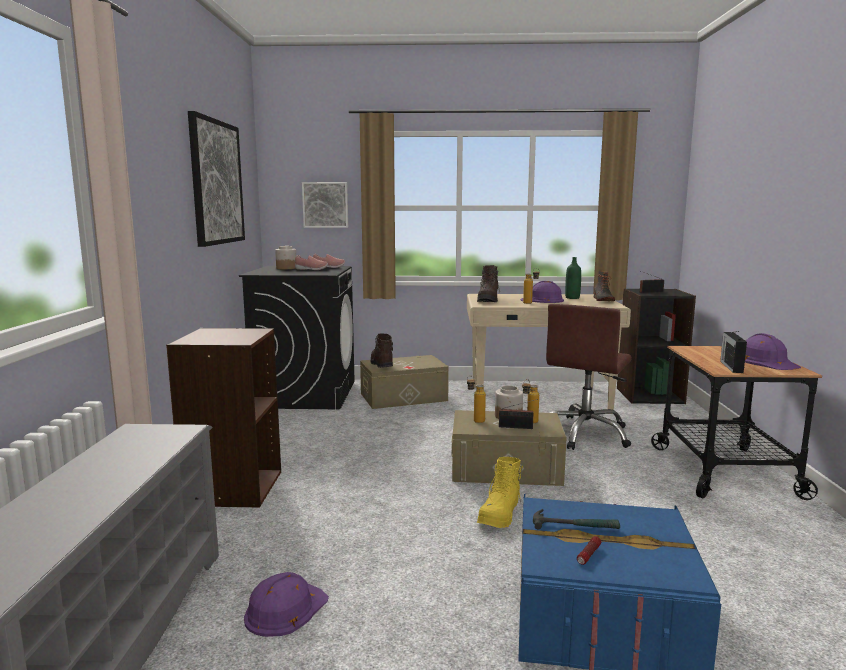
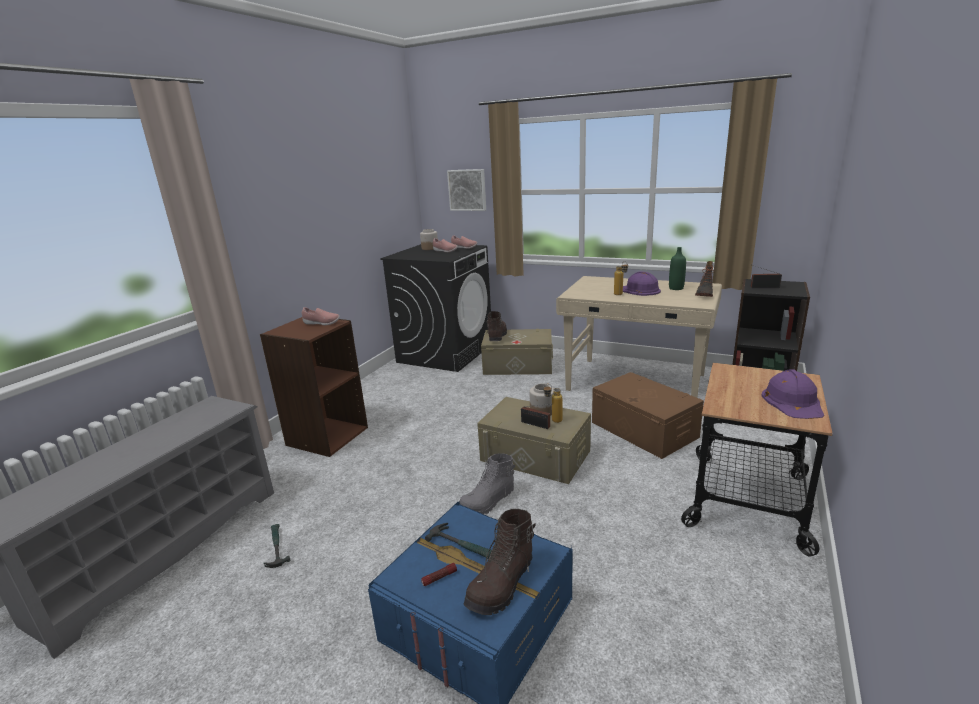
camera: 25 degrees right, 10 degrees up
(216, 182) = (352, 185): picture -> none
(239, 332) = (321, 323): none -> pink shoe
(285, 609) = (276, 548): purple hard hat -> hammer
(475, 420) = (509, 411): bottle -> none
(488, 300) = (586, 287): brown boot -> brown boot (502, 585)
(500, 515) = (488, 502): yellow boot -> grey boot
(585, 434) = (643, 429): brown office chair -> brown storage box
(731, 366) = (738, 404): radio -> none

